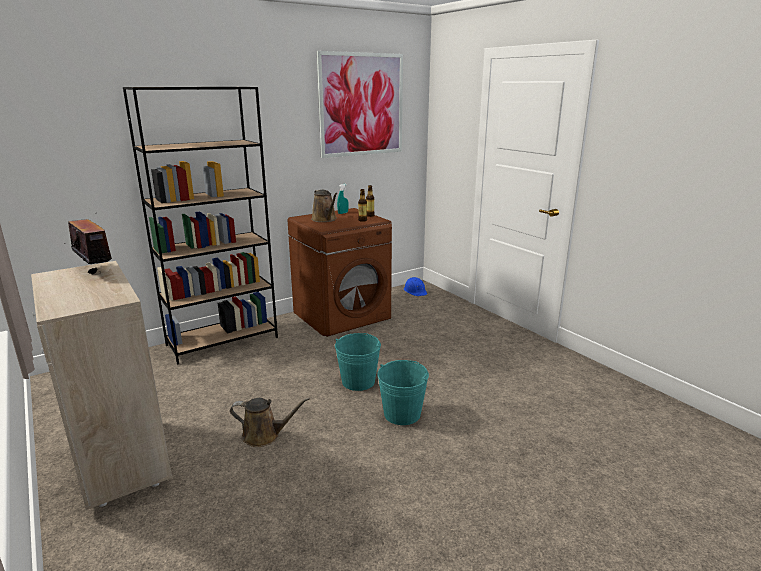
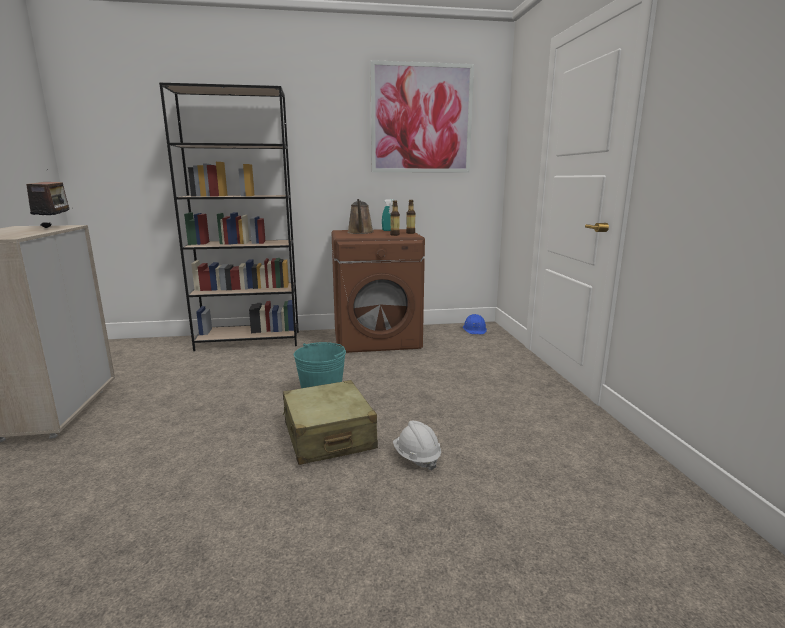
camera: 25 degrees right, 5 degrees down
(265, 435) = (182, 421): brown watering can -> none
(402, 414) = (328, 436): turquoise bucket -> beige suitcase
(480, 413) = (416, 457): none -> white hard hat

